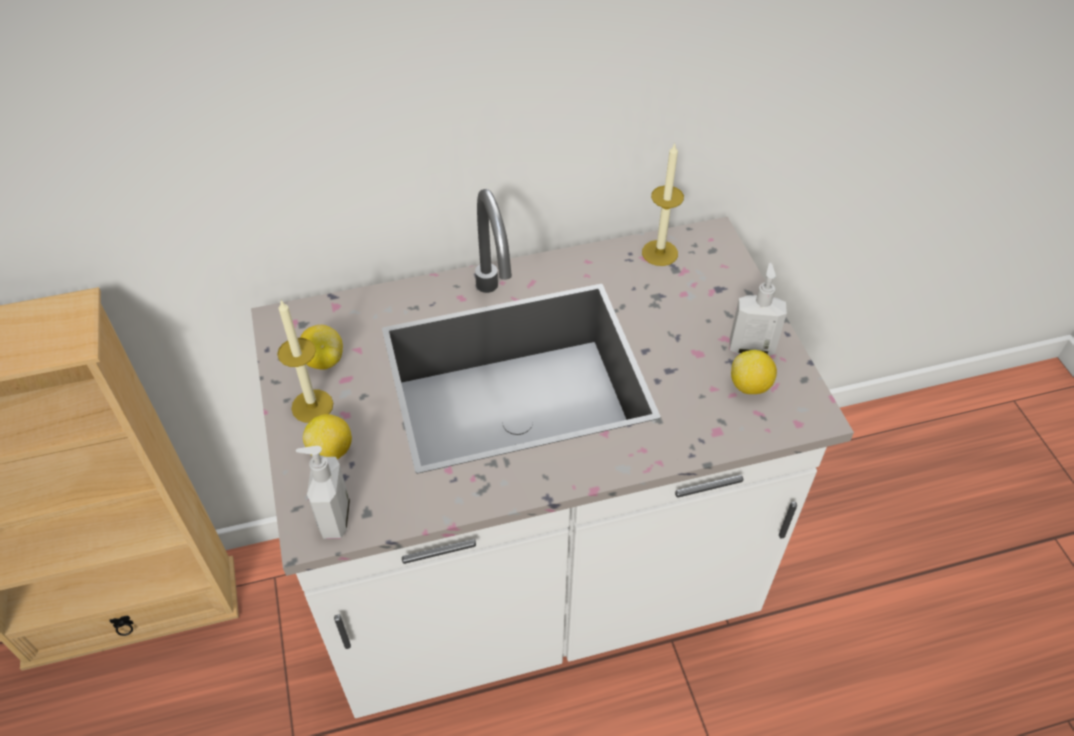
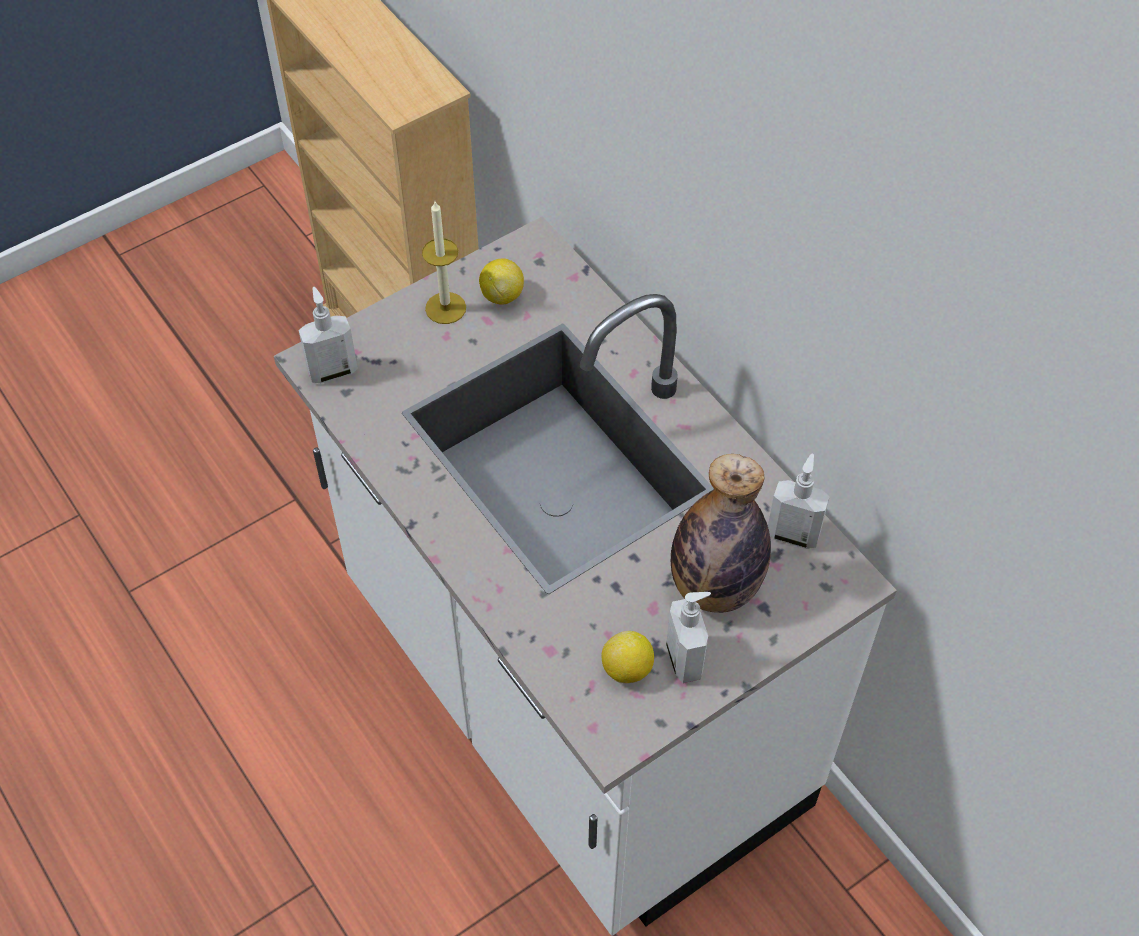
camera: 70 degrees right, 5 degrees up
(331, 451) = (401, 341): lemon -> none
(659, 253) = (793, 534): candle -> soap dispenser
(691, 311) = (714, 587): none -> bottle

